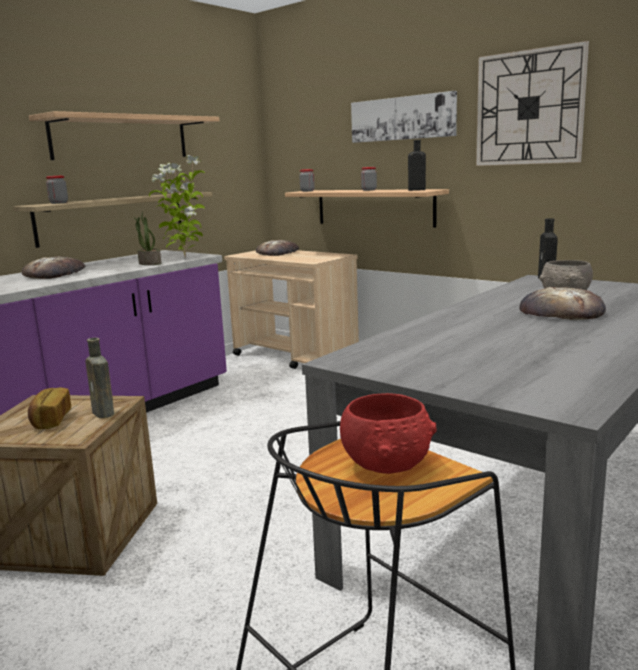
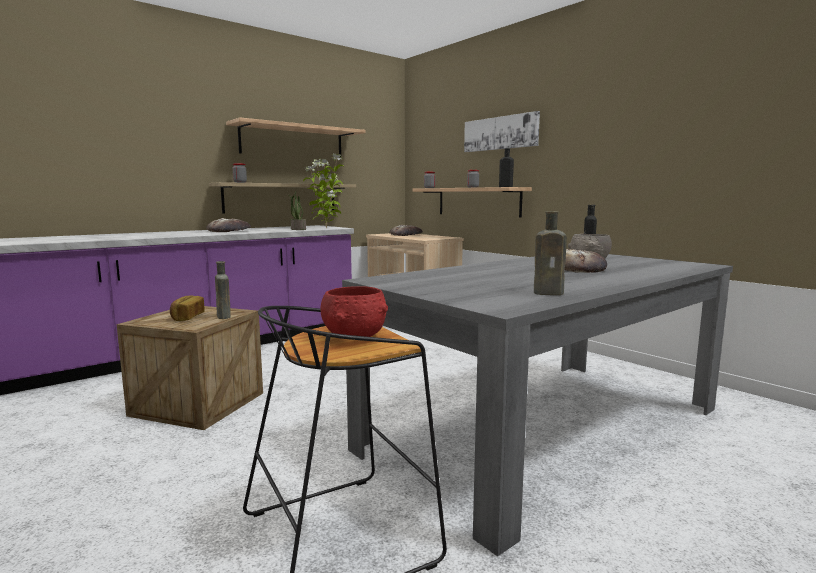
camera: 10 degrees right, 5 degrees down
(529, 108) = (592, 123): wall clock -> none
(592, 368) = (550, 293): none -> brown bottle

